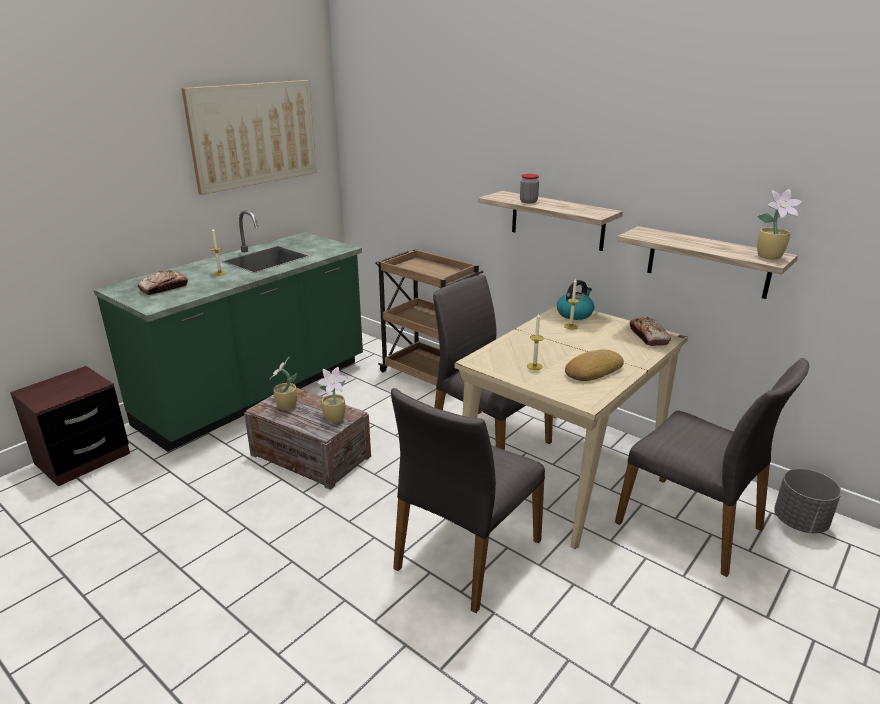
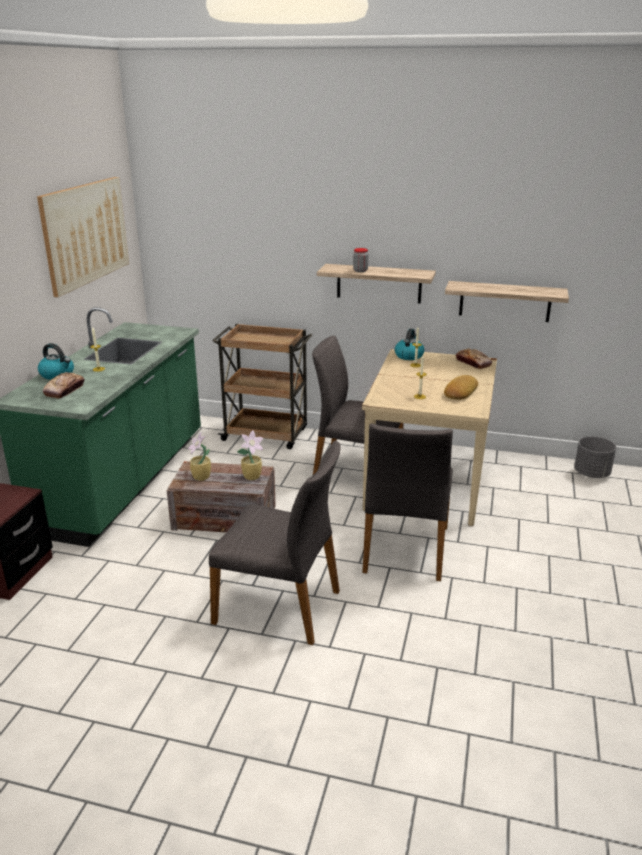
camera: 25 degrees left, 0 degrees up
(180, 272) = (58, 374): none -> kettle
(691, 525) = (532, 492): grey chair -> grey chair (279, 606)
(770, 256) = (554, 291): potted plant -> none

